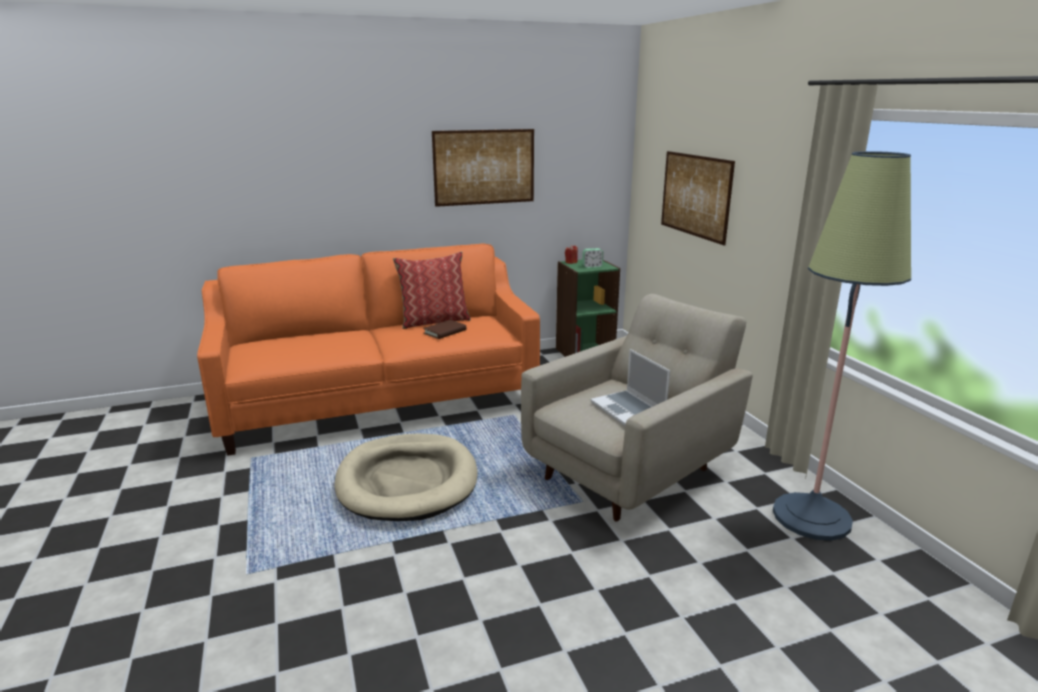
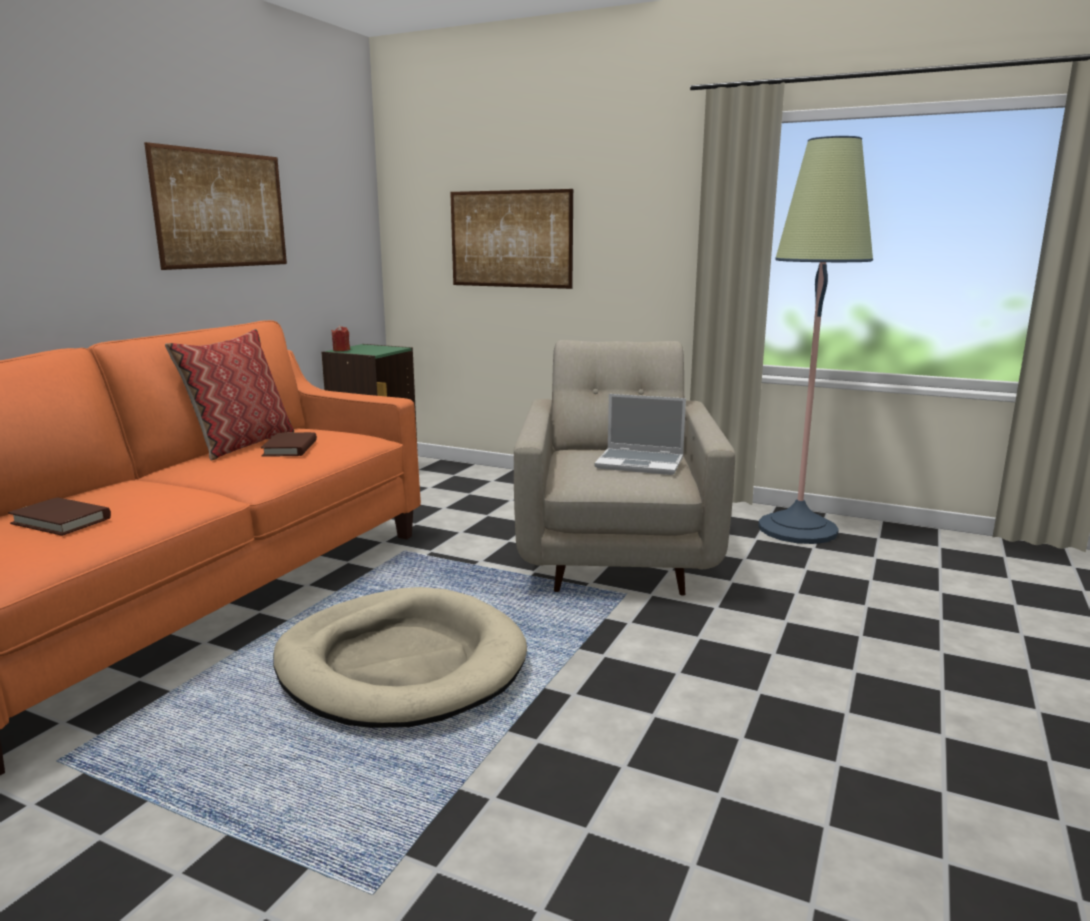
camera: 45 degrees left, 5 degrees down
(293, 347) = (61, 521): none -> brown book
(592, 266) = (378, 350): alarm clock -> none

